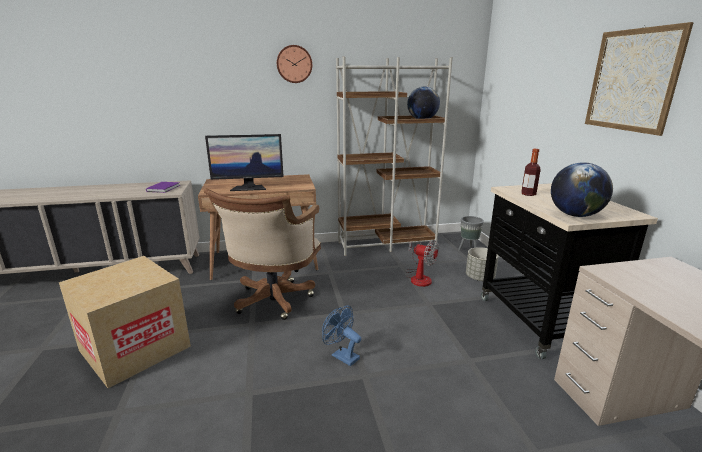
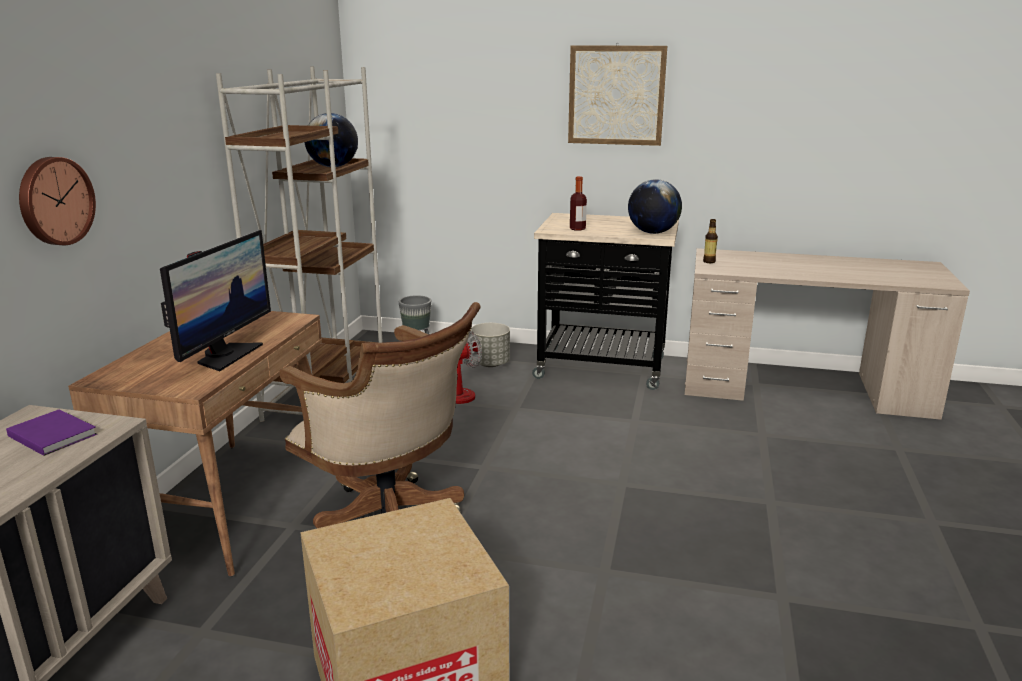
camera: 65 degrees left, 0 degrees up
(294, 64) = (159, 90): wall clock -> wall clock (54, 201)
(342, 356) = (576, 489): blue fan -> none
(633, 267) = (709, 261): none -> bottle

